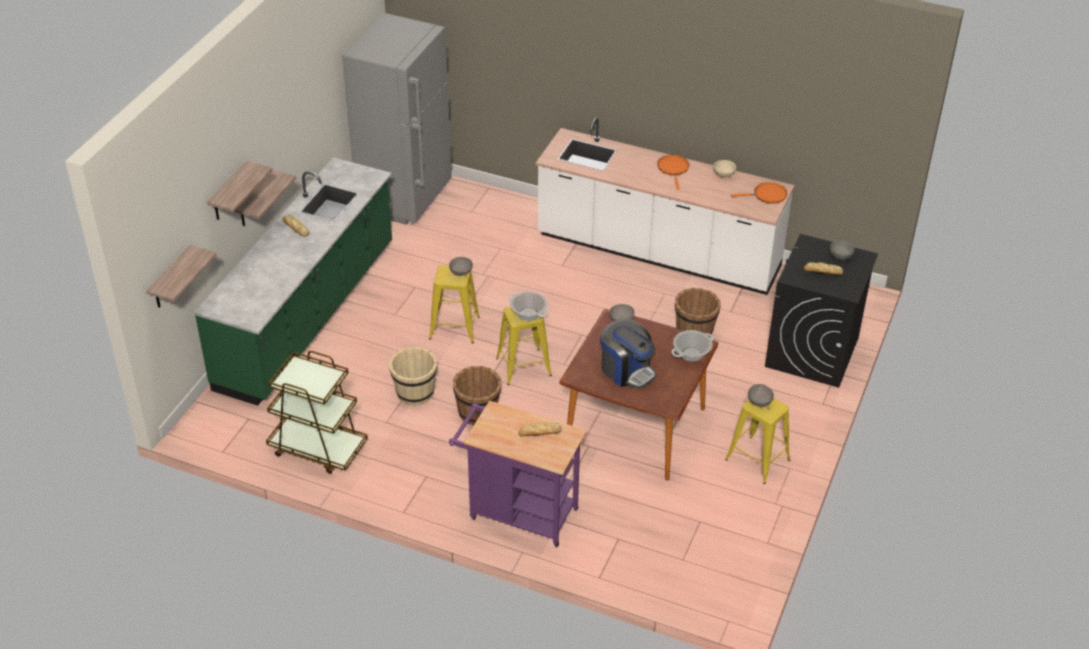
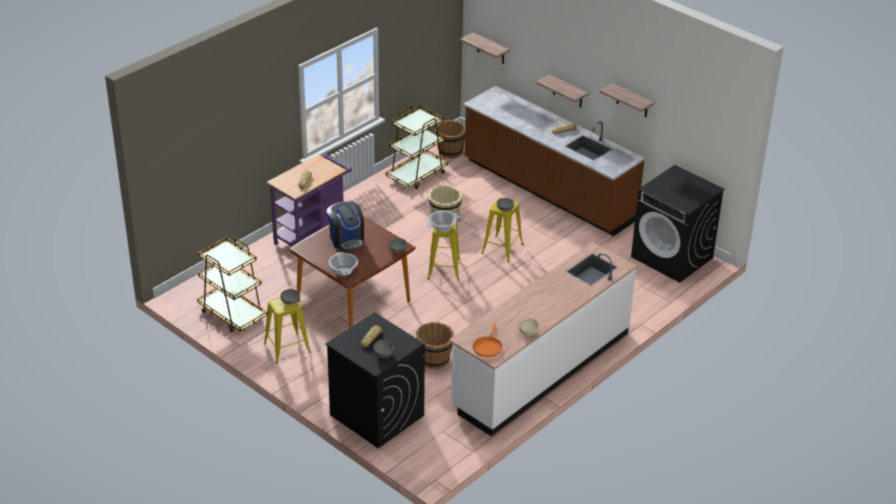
camera: 110 degrees right, 5 degrees down
(229, 192) = (548, 60): shelf -> shelf (632, 101)
(308, 316) = (547, 191): green counter -> brown counter
(405, 198) = (672, 257): grey fridge -> black washing machine
(478, 413) = (410, 240): brown bucket -> brown bucket (450, 151)
(627, 370) = (346, 239): coffee machine -> coffee machine turned 90 degrees counterclockwise
(673, 169) = (550, 308): orange frying pan -> none
(730, 536) = (232, 314): none -> brown cart

